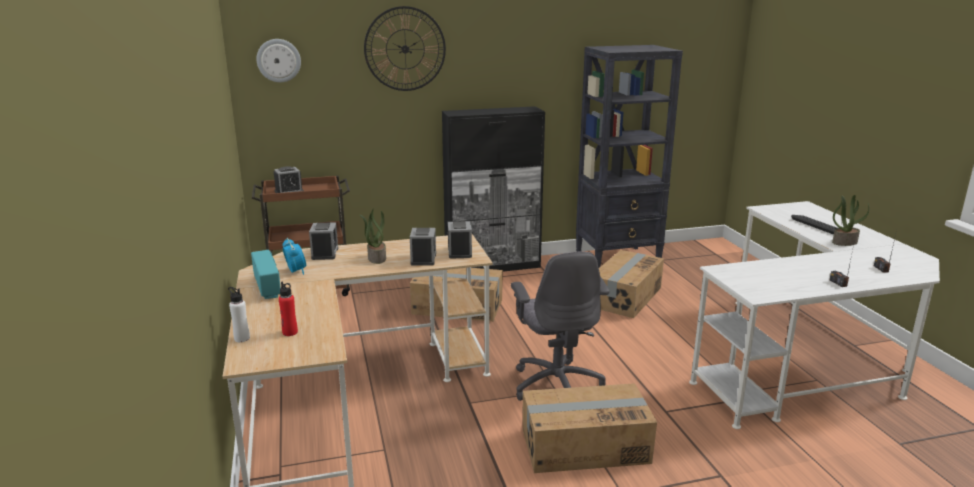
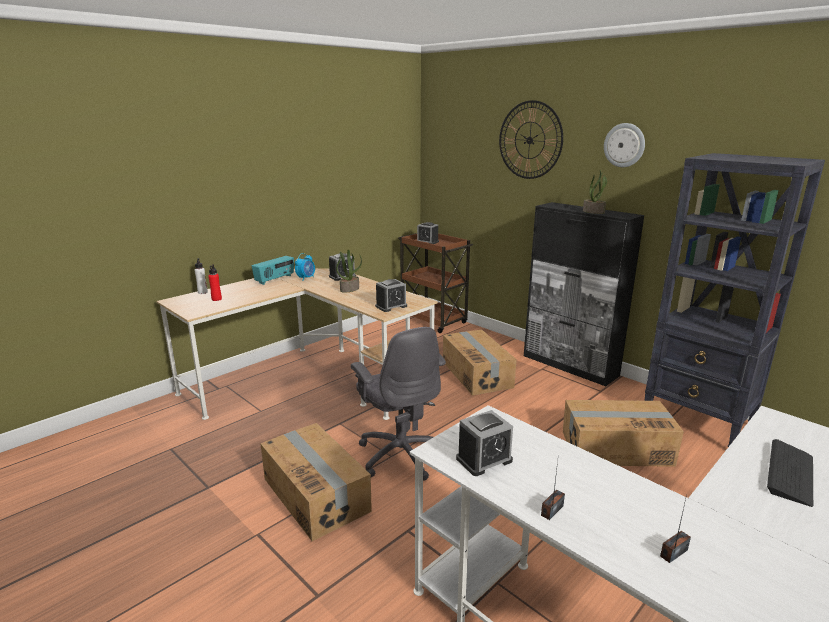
camera: 60 degrees right, 0 degrees up
(278, 60) = (446, 142): wall clock -> wall clock (624, 145)
(423, 259) = (364, 300): alarm clock -> alarm clock (484, 460)
(557, 384) = (401, 454): grey office chair -> grey office chair turned 75 degrees counterclockwise
(844, 242) = (749, 505): potted plant -> potted plant (594, 212)

